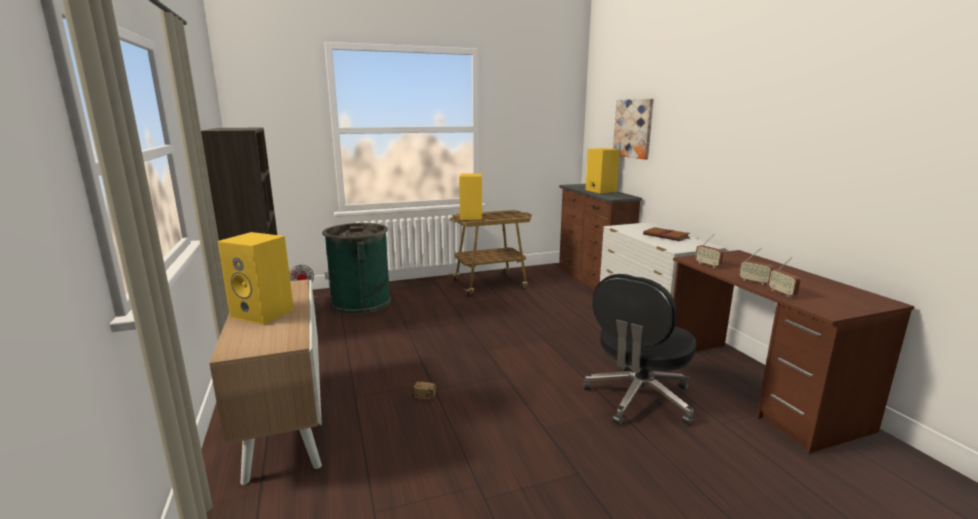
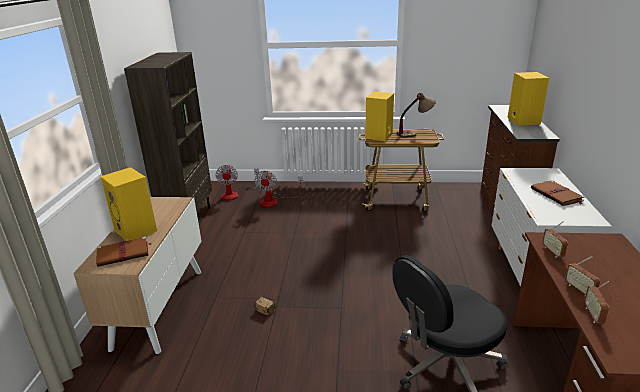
camera: 25 degrees right, 10 degrees up
(269, 334) = (124, 253): none -> brown book
(361, 302) = (274, 201): green trash can -> fan
(502, 213) = (415, 133): none -> table lamp
(633, 128) = (566, 56): picture -> none

